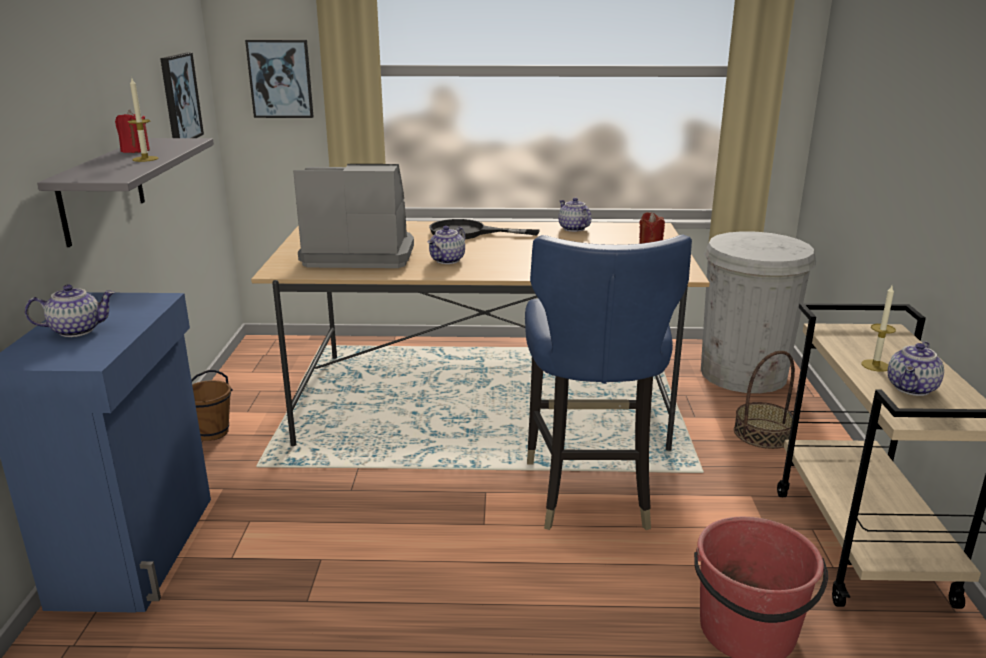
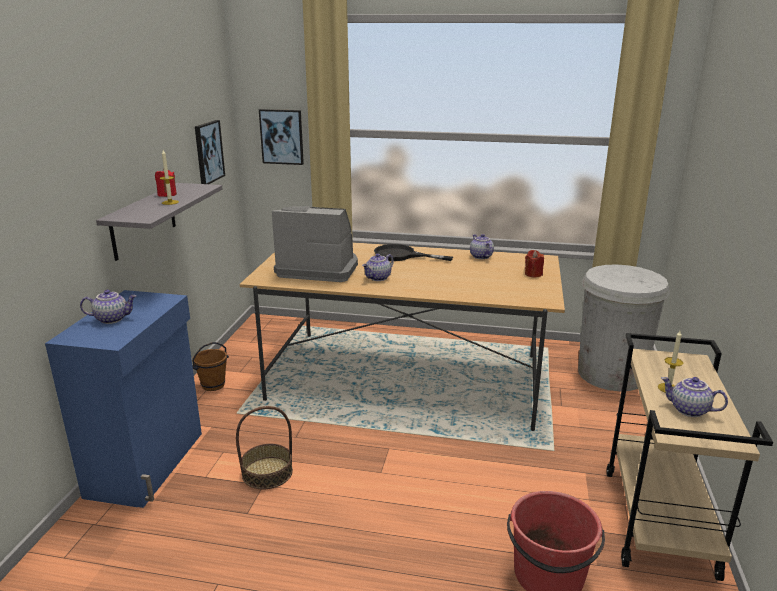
camera: 10 degrees right, 0 degrees up
(589, 491) = (463, 456): blue chair -> none
(763, 433) = (611, 424): basket -> basket (267, 472)
(912, 389) = (688, 410): teapot -> teapot turned 75 degrees clockwise

